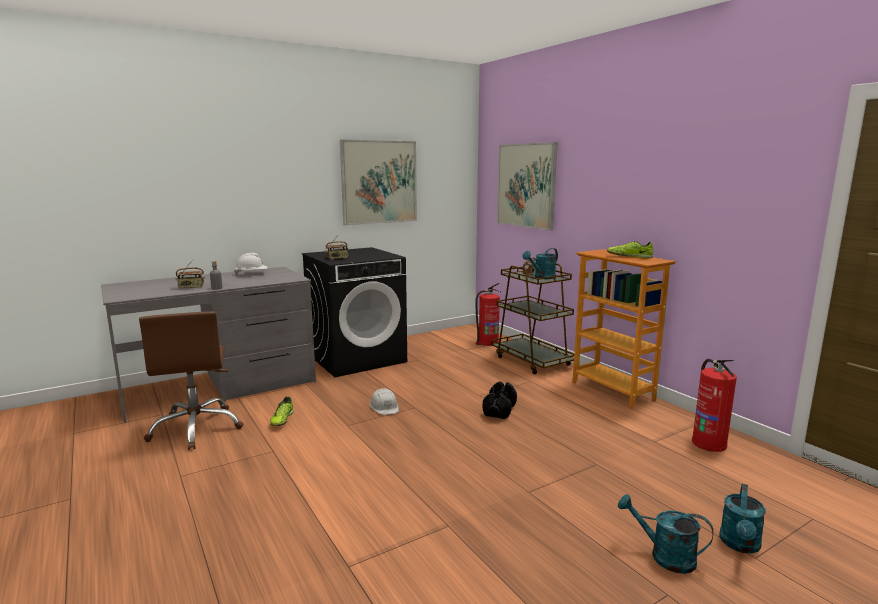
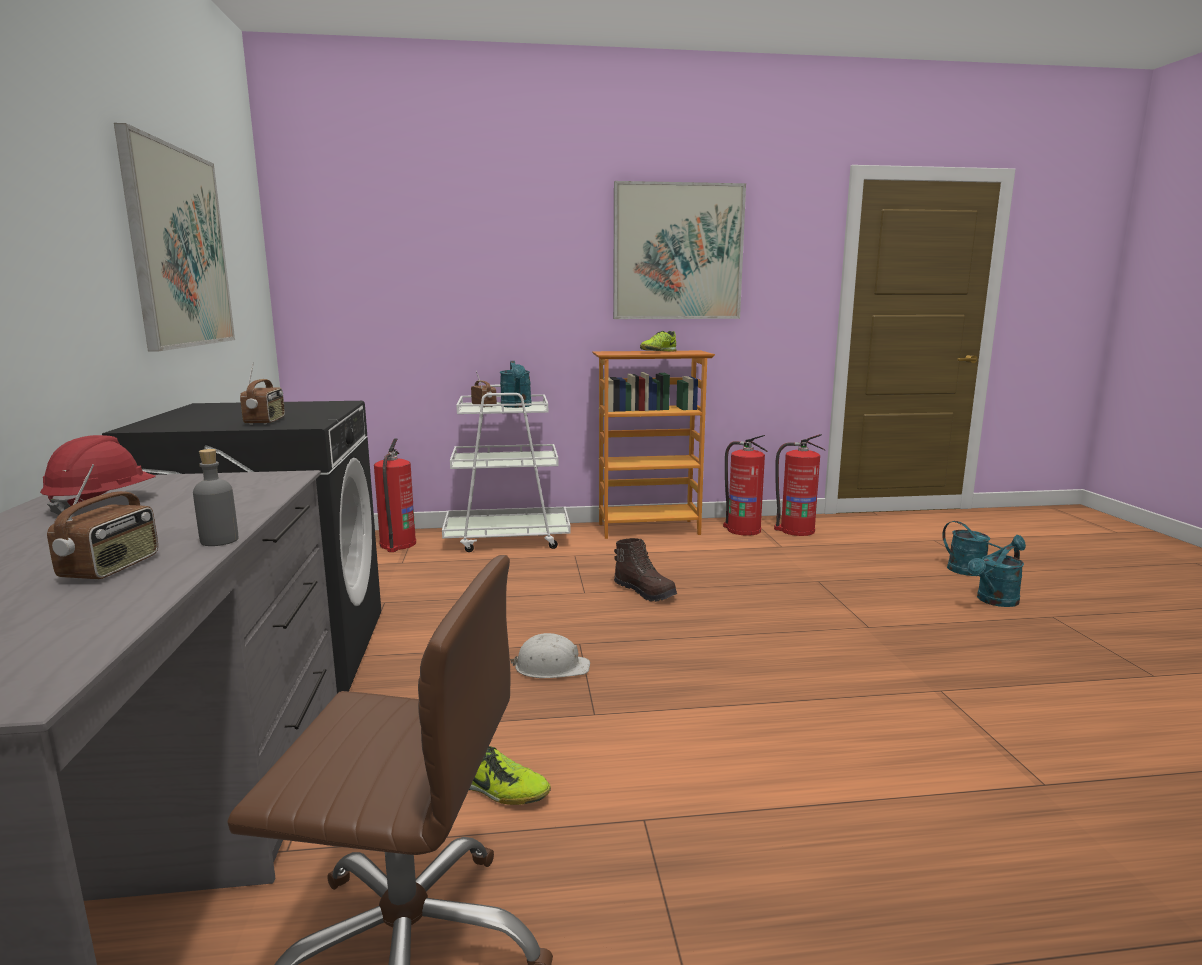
camera: 65 degrees left, 0 degrees up
(251, 274) = (102, 504): white hard hat -> red hard hat
(499, 410) = (645, 592): black dumbbell -> brown boot
(526, 185) = (415, 268): picture -> picture (678, 252)
(532, 360) = (508, 539): brown cart -> white cart
(669, 422) = (743, 530): none -> fire extinguisher

